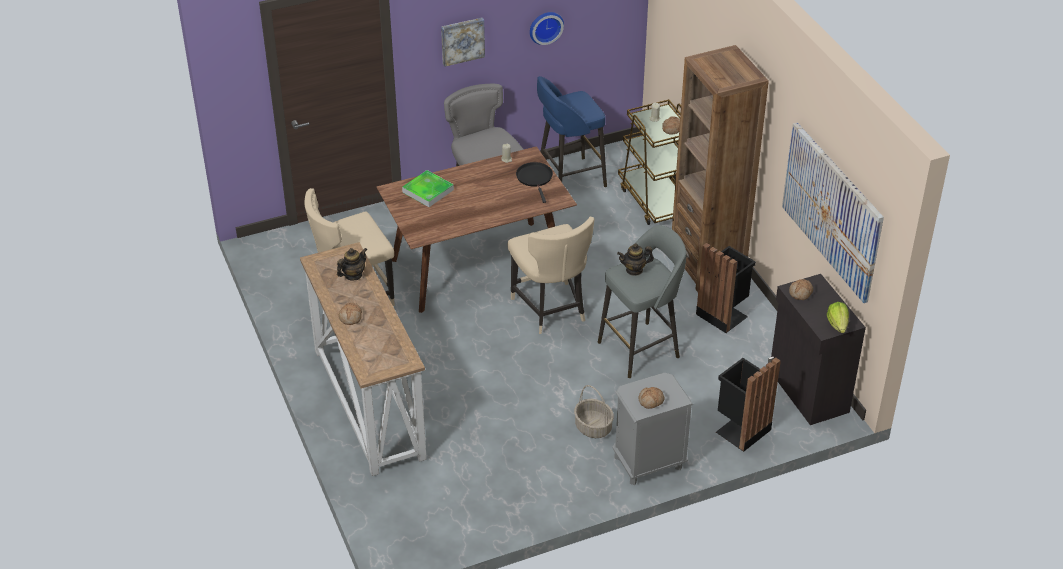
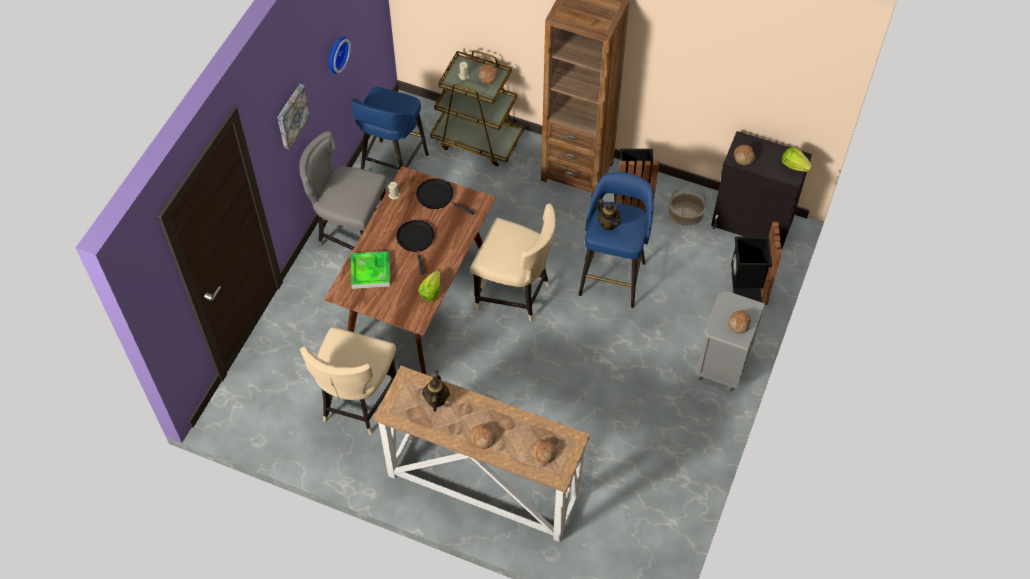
camera: 45 degrees left, 15 degrees up
(377, 353) = (543, 453): none -> bread
(451, 228) = (431, 291): none -> lettuce
(484, 193) = (416, 240): none -> black frying pan
(592, 427) = (656, 368): basket -> basket (685, 216)
(634, 270) = (608, 224): teapot -> teapot turned 75 degrees counterclockwise
(640, 349) = (613, 277): grey stool -> blue stool
(832, 211) = (743, 79): picture -> none

